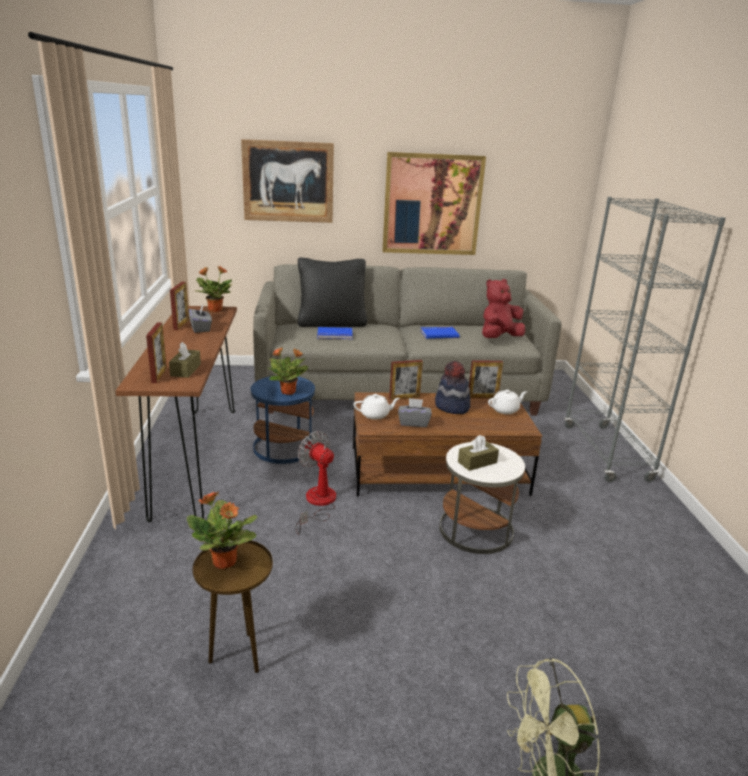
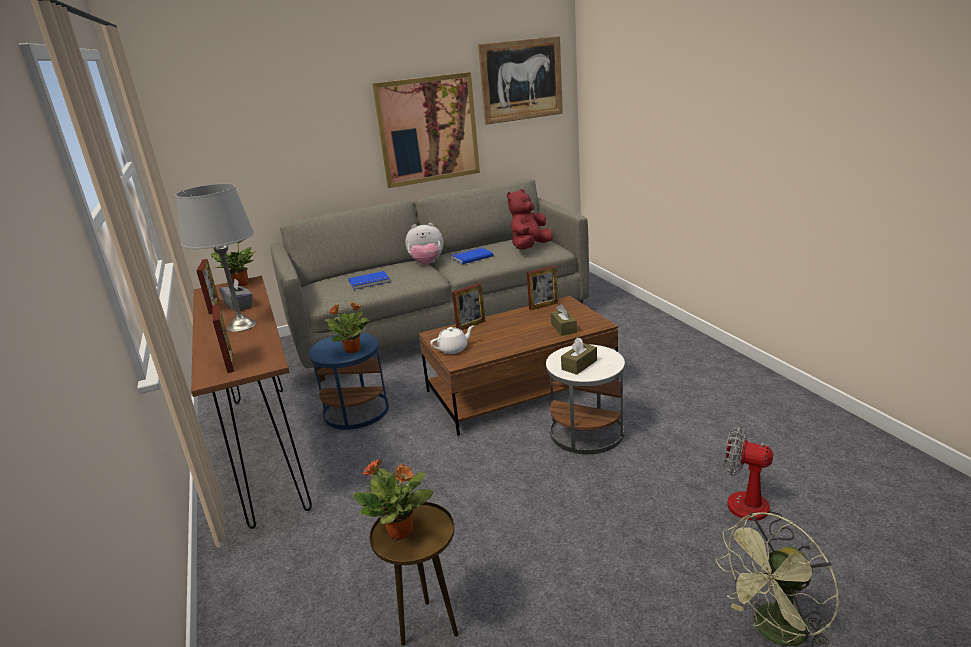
camera: 15 degrees left, 0 degrees up
(186, 370) = (256, 350): brown tissue box -> brown tissue box (563, 328)
(190, 346) = (241, 325): none -> grey table lamp
(288, 182) = (273, 132): picture -> picture (521, 80)
(317, 503) = (423, 454): fan -> fan (756, 517)
(331, 323) = (358, 272): black pillow -> none
(396, 330) = (427, 264): none -> plush toy
(413, 423) = (495, 346): grey tissue box -> none
(451, 407) = (521, 322): hat -> none
(505, 410) = (571, 312): white teapot -> none
(606, 453) = (659, 331): grey bookcase -> none

